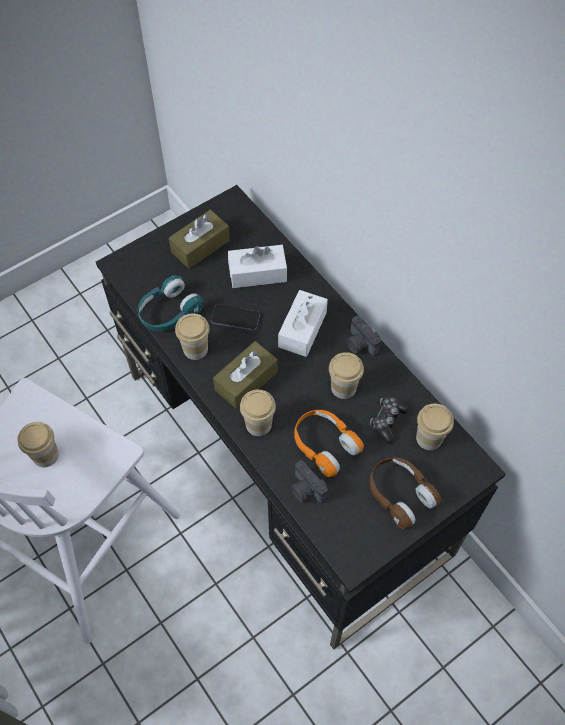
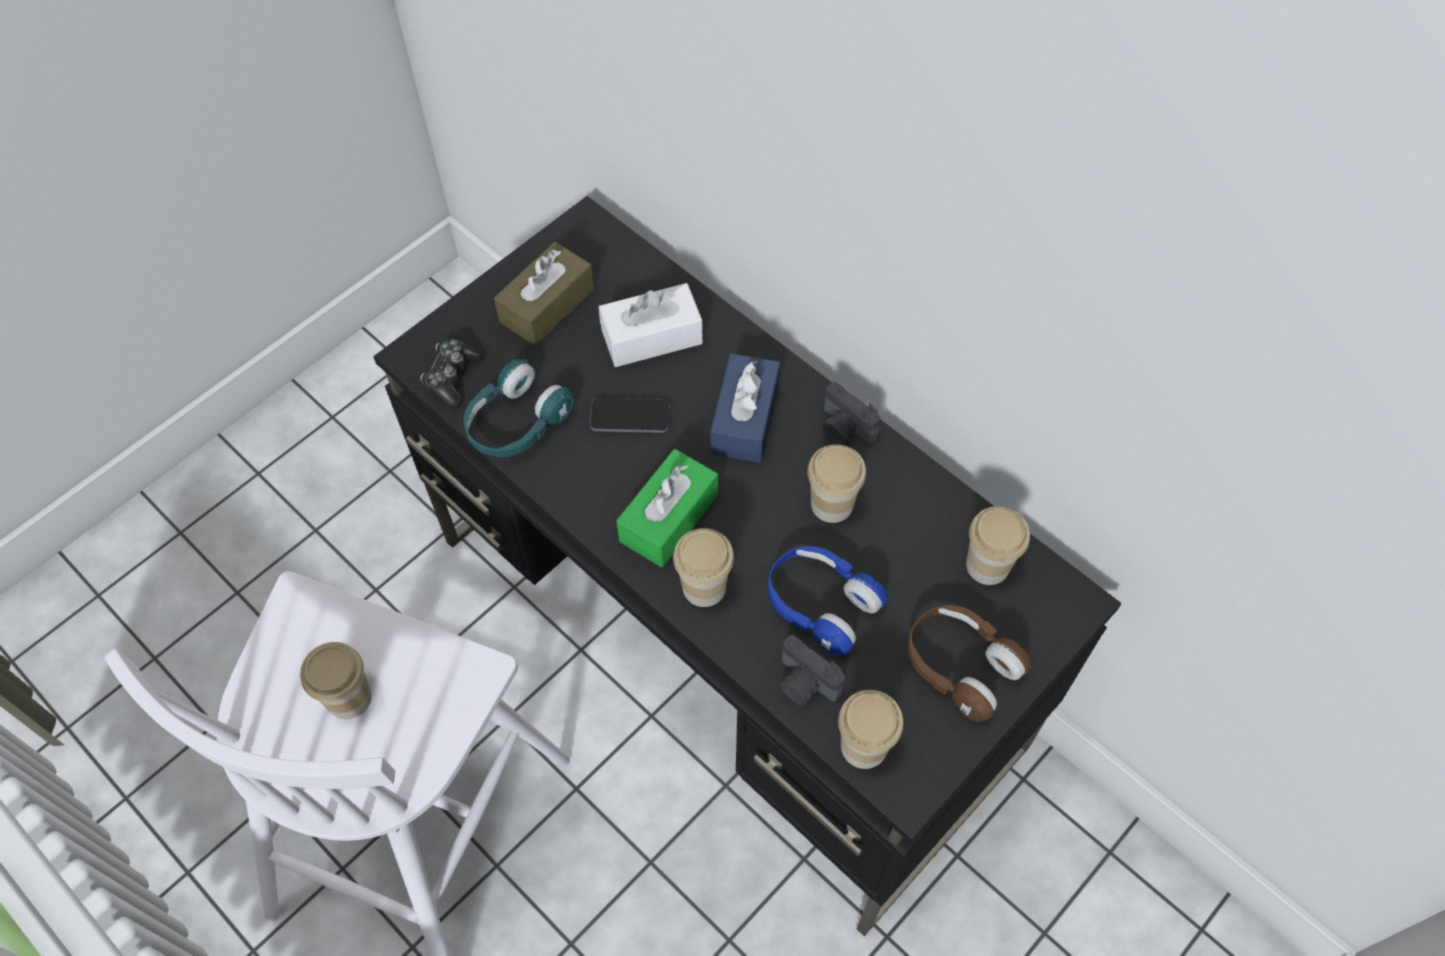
camera: 10 degrees left, 0 degrees up
(195, 349) = (573, 478): cup -> cup (864, 746)
(246, 381) = (669, 518): brown tissue box -> green tissue box
(302, 329) = (745, 419): white tissue box -> blue tissue box
(324, 445) = (820, 604): orange headphones -> blue headphones
(387, 421) = (914, 548): game controller -> game controller (452, 377)

